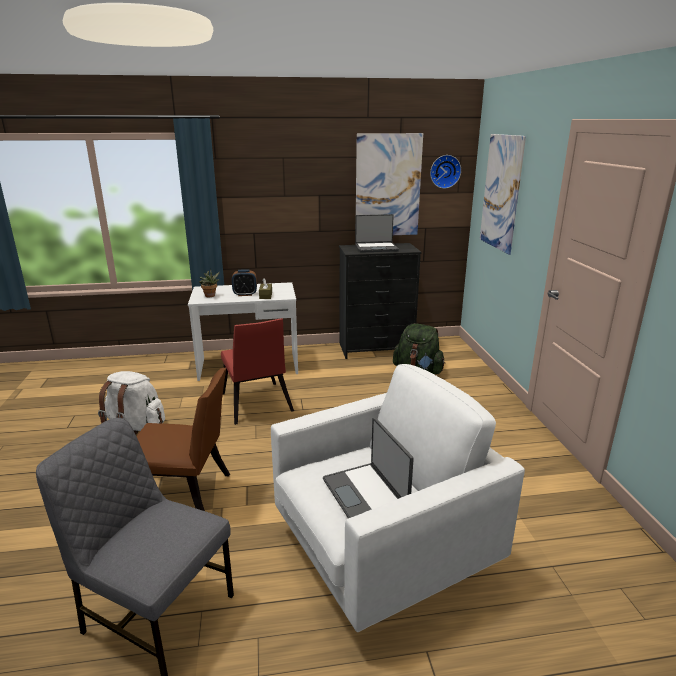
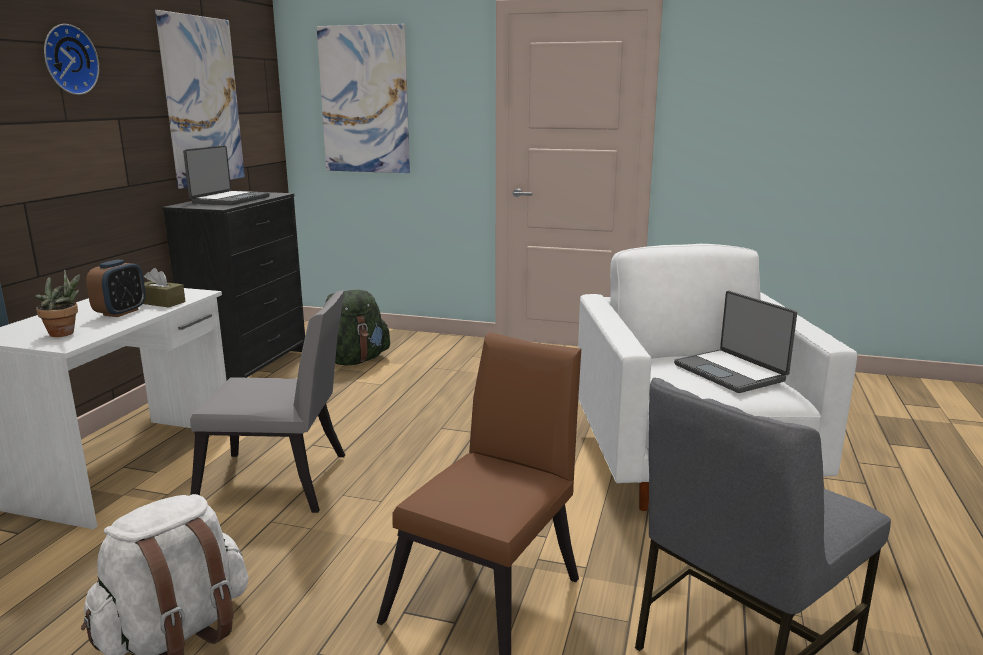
camera: 65 degrees left, 5 degrees down
(256, 405) = (282, 483): red chair -> grey chair
(366, 494) = (731, 372): laptop -> laptop turned 60 degrees clockwise
(444, 171) = (255, 80): wall clock -> wall clock (68, 59)

